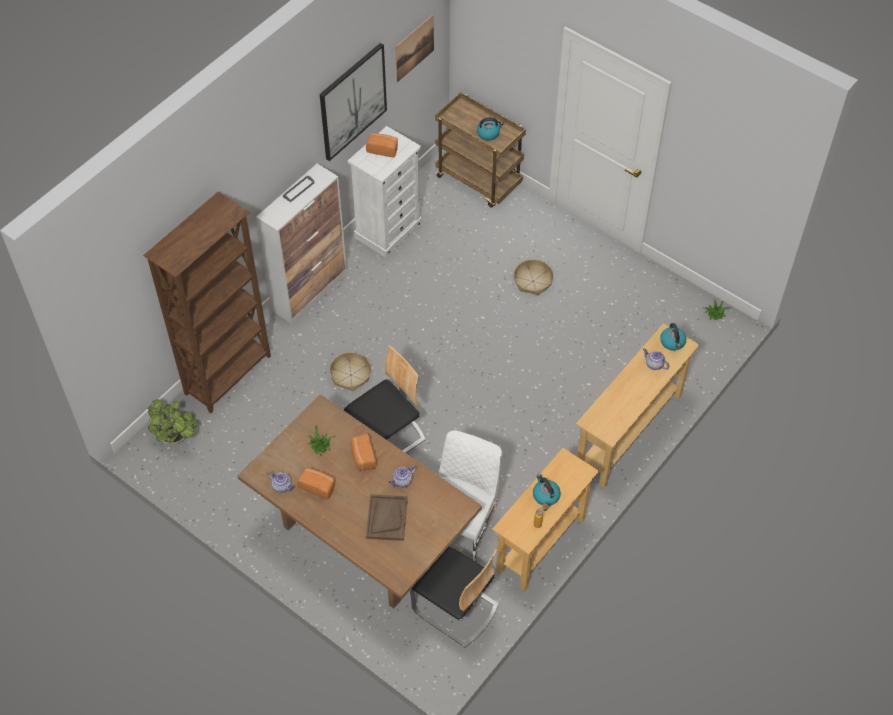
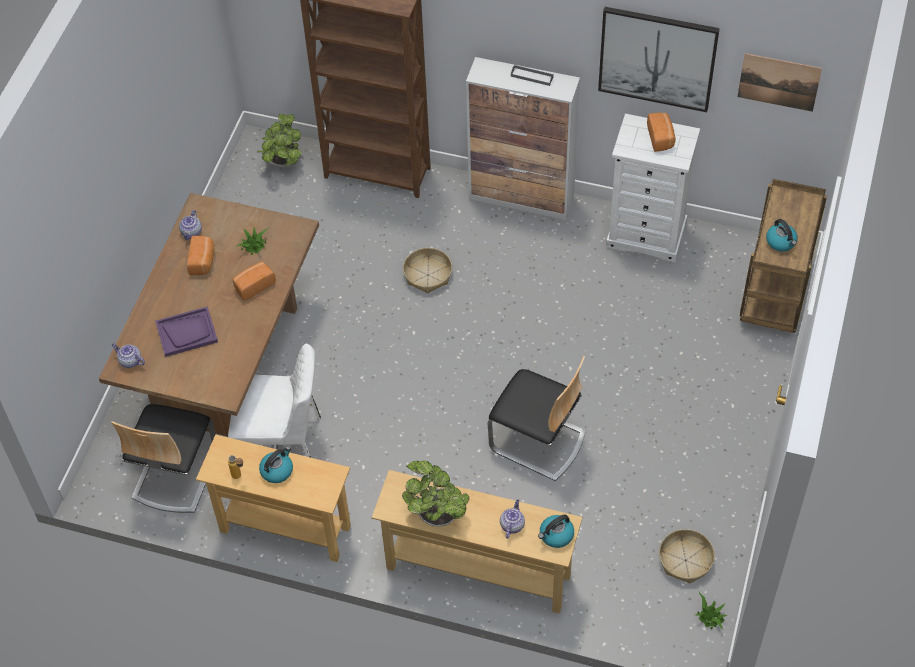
camera: 70 degrees right, 0 degrees up
(386, 438) = (361, 336): chair -> chair (538, 441)
(386, 518) = (187, 332): brown tray -> purple tray
(402, 481) = (237, 330): teapot -> teapot (130, 361)
(533, 281) = (651, 401): basket -> basket (685, 560)
(626, 405) = (436, 513): none -> potted plant

